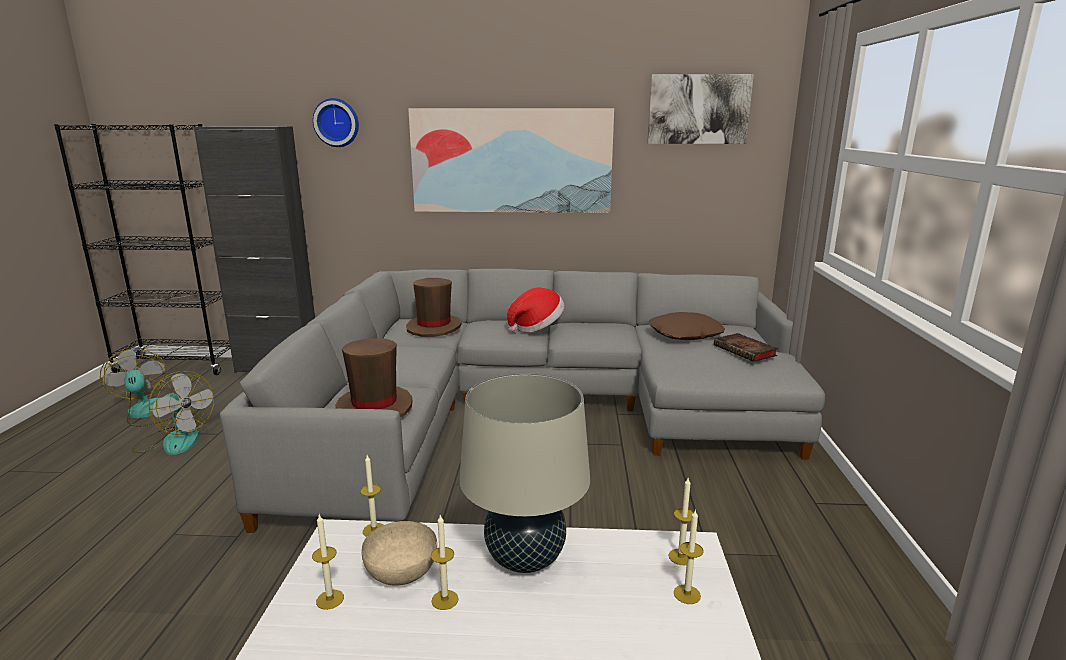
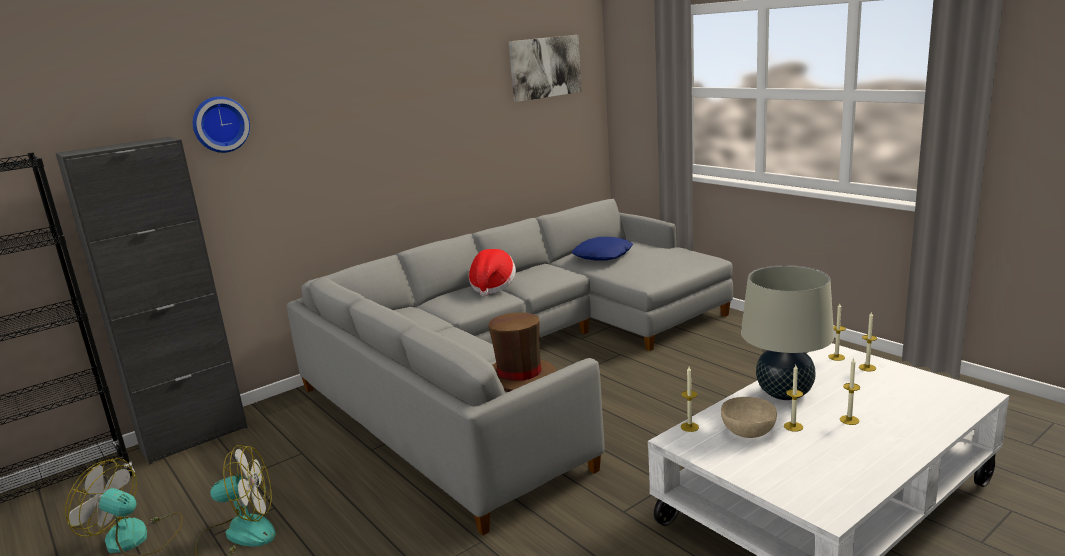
camera: 40 degrees left, 0 degrees up
(330, 599) = (748, 459): candle -> candle (849, 420)
(434, 327) = (409, 317): brown hat -> none
(511, 161) = (407, 136): picture -> none
(685, 334) = (603, 255): brown pillow -> blue pillow
(746, 351) = (661, 252): book -> none

